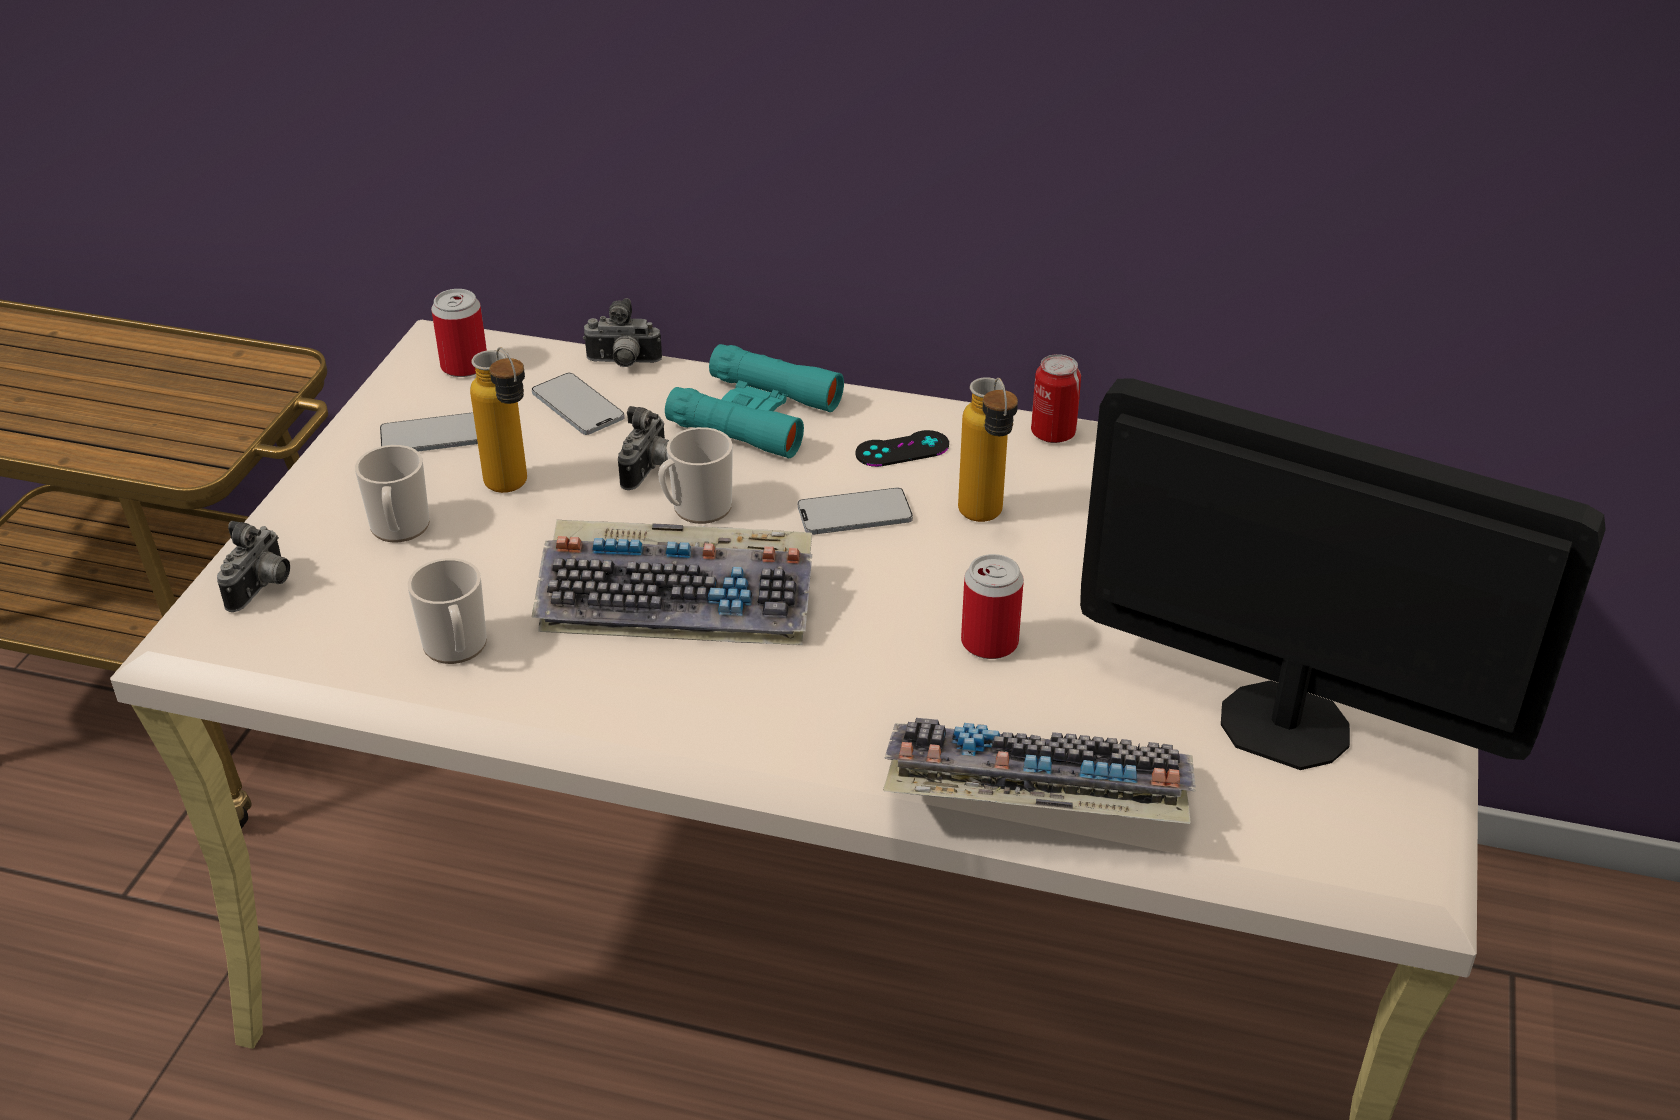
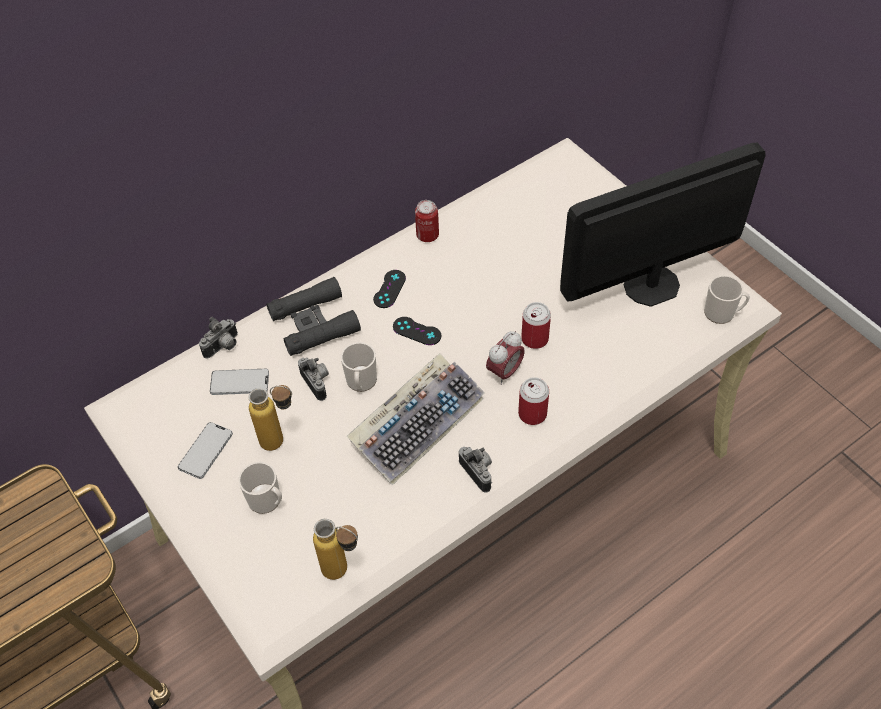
camera: 50 degrees left, 15 degrees up
(263, 588) = (261, 578): camera -> camera (479, 472)
(456, 648) = (376, 521): mug -> mug (722, 313)
(464, 366) = (159, 409): can -> can (532, 414)
(755, 415) = (314, 323): turquoise binoculars -> black binoculars
(854, 514) = (417, 331): phone -> black game controller
(881, 642) = (504, 372): none -> alarm clock
(985, 521) = (462, 293): bottle -> bottle (344, 572)
(1031, 799) = (628, 382): keyboard -> none

